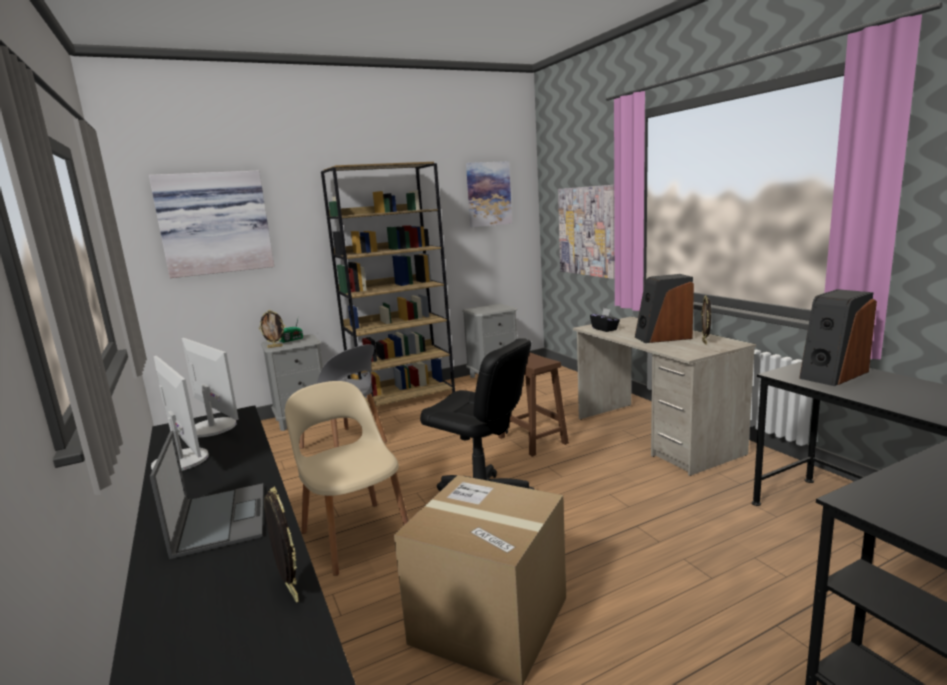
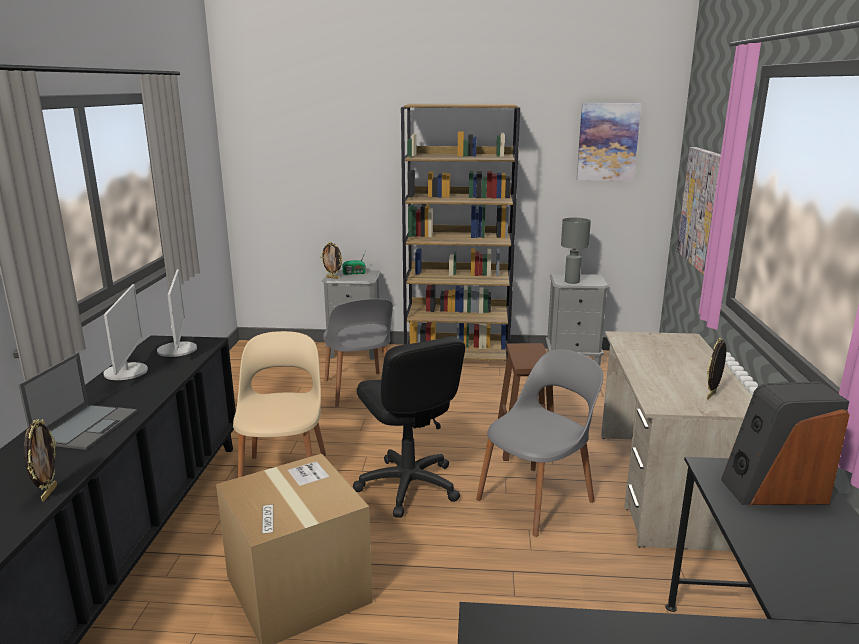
camera: 30 degrees right, 5 degrees up
(214, 223) = (303, 150): picture -> none
(487, 310) = (571, 281): none -> grey table lamp
(589, 472) = (537, 499): none -> grey chair
(604, 329) = (634, 343): black tissue box -> none
(663, 337) = (676, 374): speaker -> none

